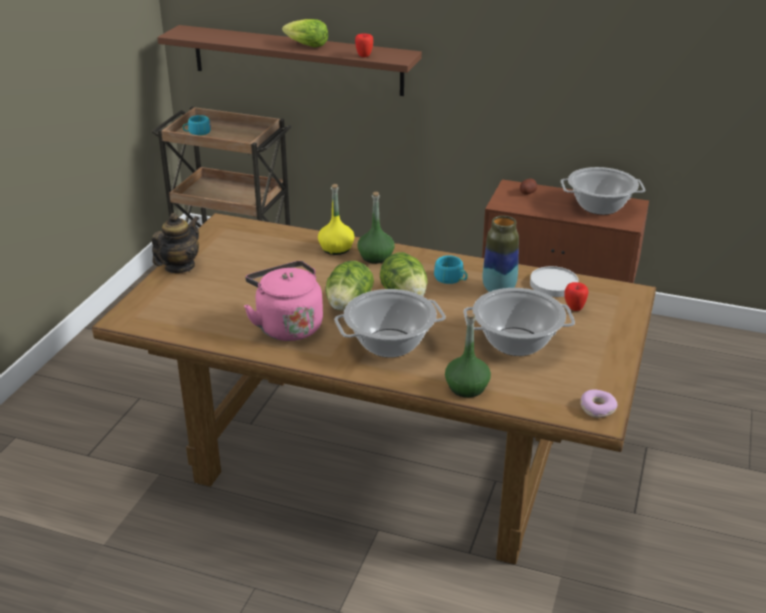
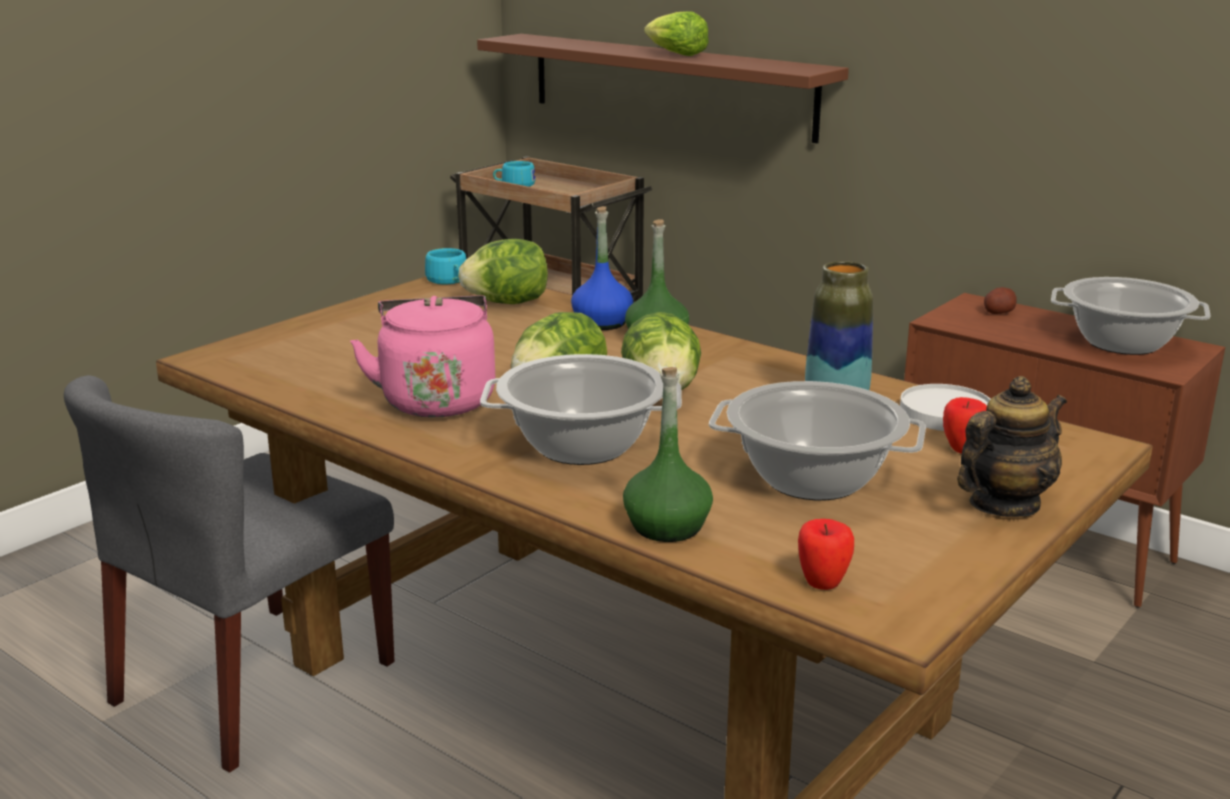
camera: 20 degrees right, 10 degrees down
(178, 499) = (253, 683): none -> grey chair
(179, 267) = (348, 313): teapot -> teapot (1003, 504)
(269, 241) = (507, 303): none -> lettuce
(336, 248) = (602, 323): yellow bottle -> blue bottle
(364, 56) = (751, 65): apple -> apple (823, 583)
(451, 279) = (761, 382): turquoise cup -> turquoise cup (449, 281)
(597, 408) = (904, 603): donut -> none

